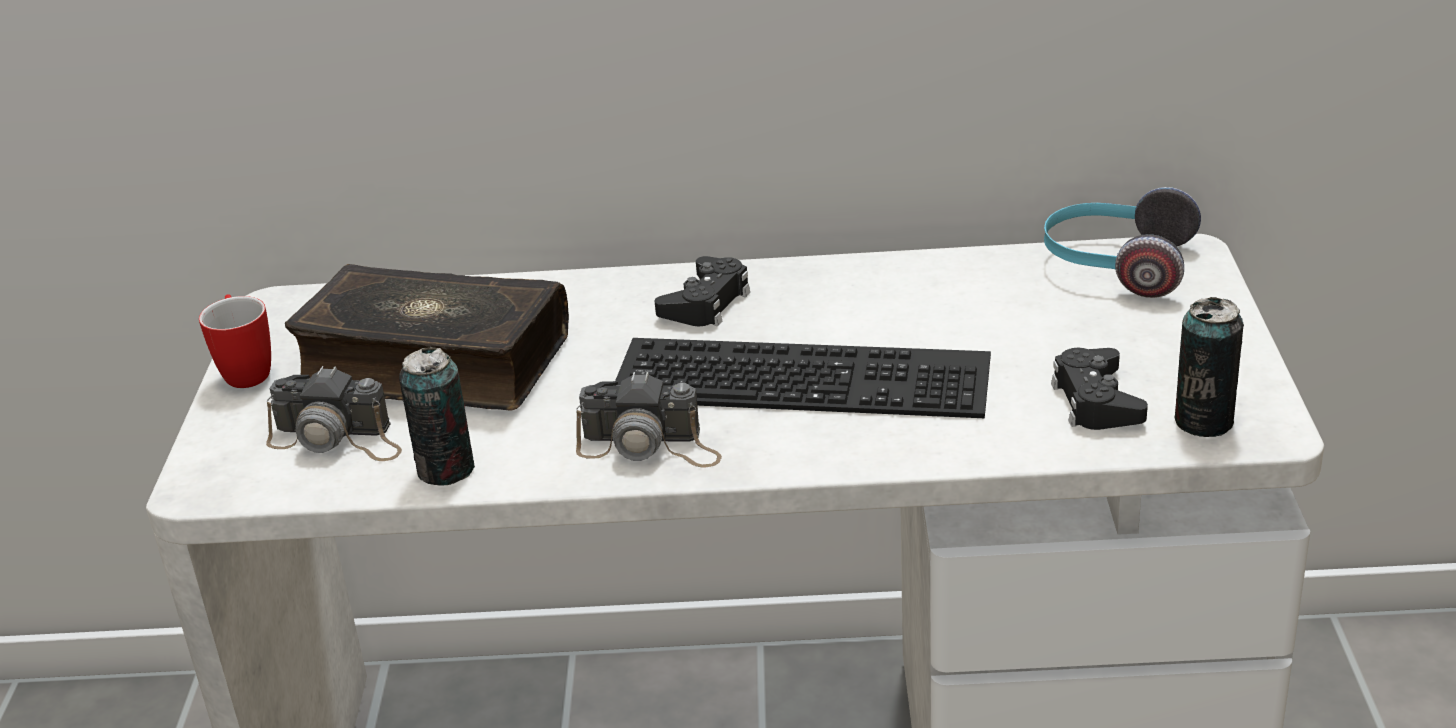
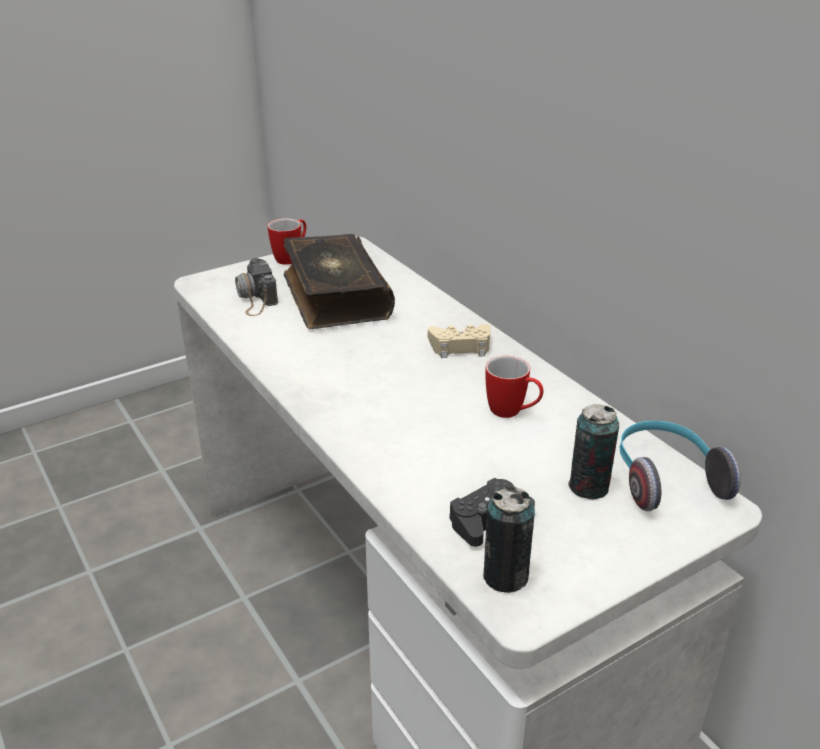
camera: 55 degrees right, 0 degrees up
(446, 470) = (250, 331): can -> can (588, 487)
(650, 446) = (311, 377): camera -> none
(706, 303) = (460, 346): black game controller -> beige game controller
(806, 374) = (419, 401): keyboard -> none
(901, 315) = (512, 413): none -> mug

